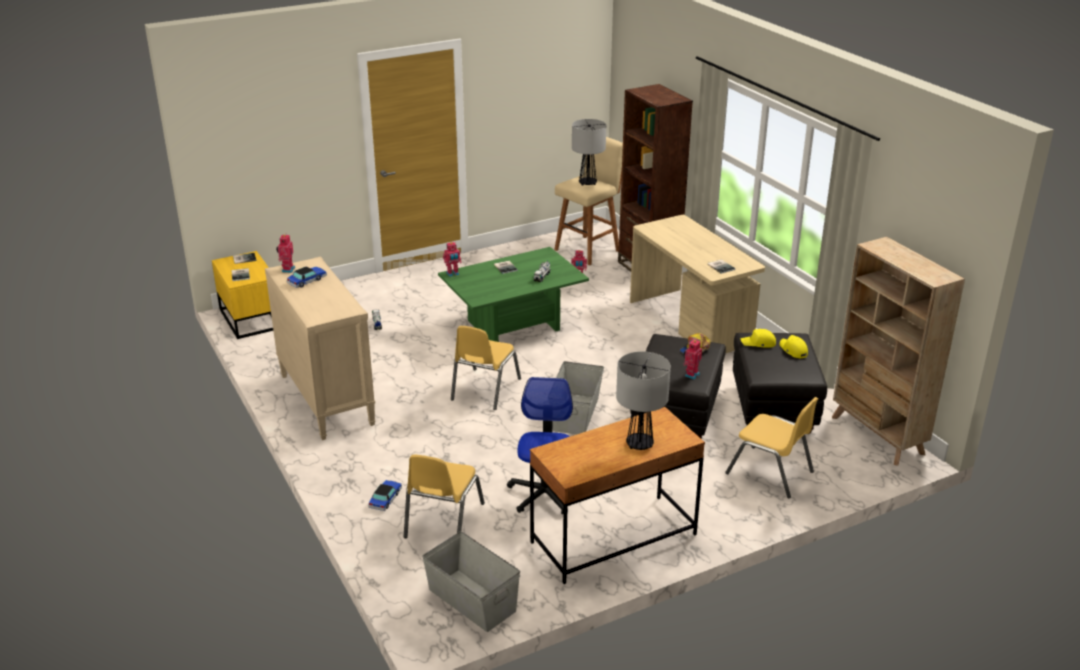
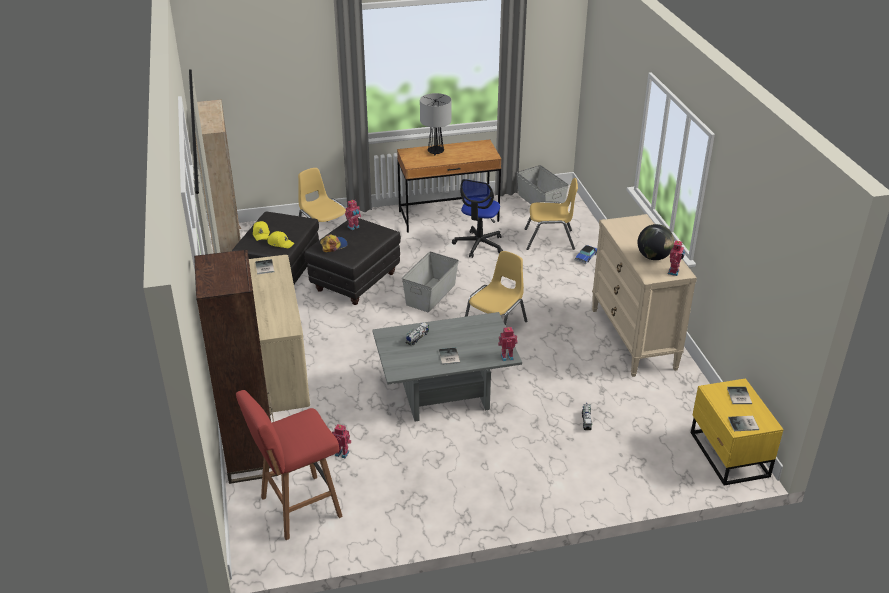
camera: 165 degrees left, 5 degrees up
(307, 280) = (653, 257): toy car -> globe
(443, 520) = (549, 240): yellow chair -> yellow chair turned 60 degrees clockwise
(513, 327) = (445, 392): green coffee table -> grey coffee table
(587, 183) = (297, 428): table lamp -> none
(588, 249) = (298, 508): beige stool -> red stool

